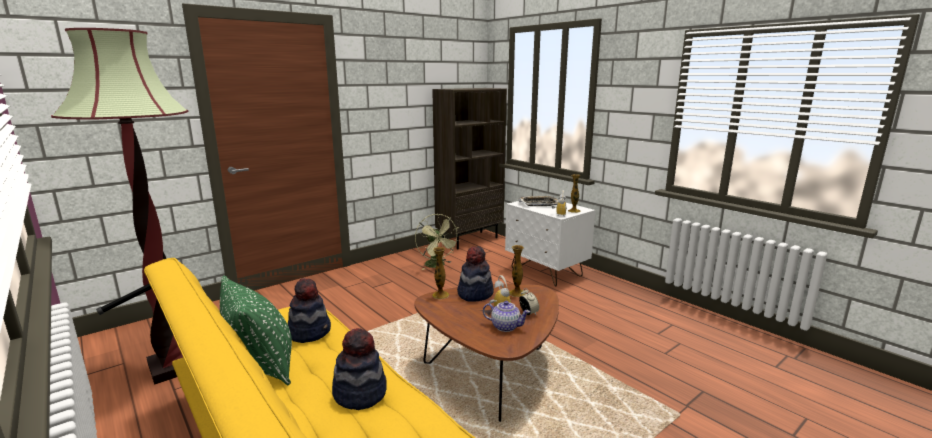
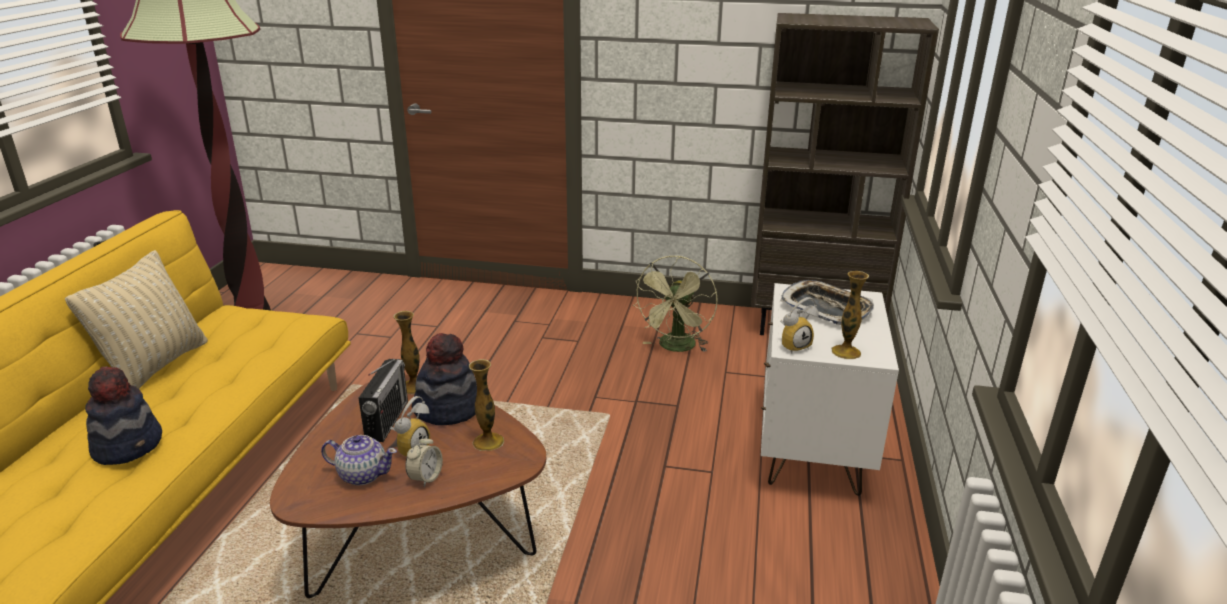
camera: 50 degrees right, 10 degrees up
(262, 366) = (156, 367): green pillow -> beige pillow
(310, 332) = (245, 354): hat -> none
(463, 309) = (387, 420): none -> radio
(505, 326) = (362, 474): teapot -> teapot turned 60 degrees counterclockwise

